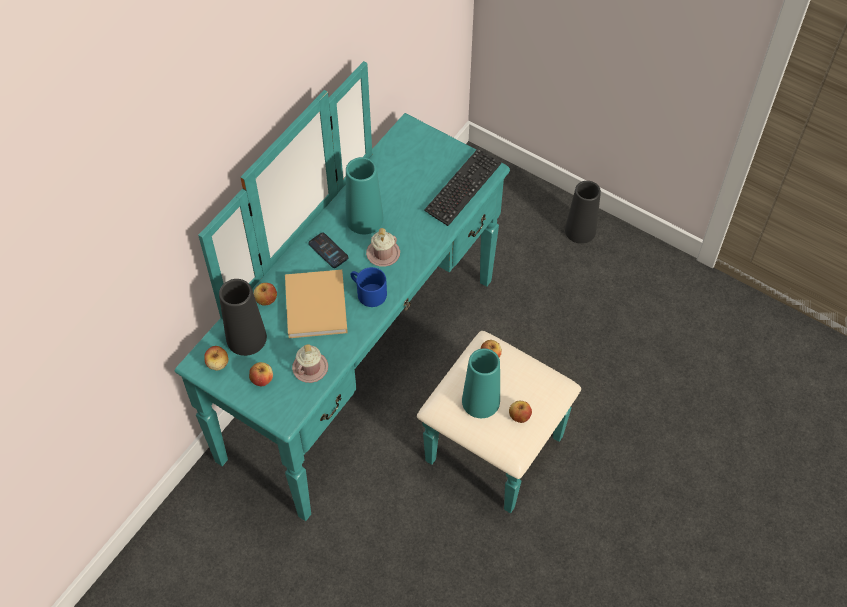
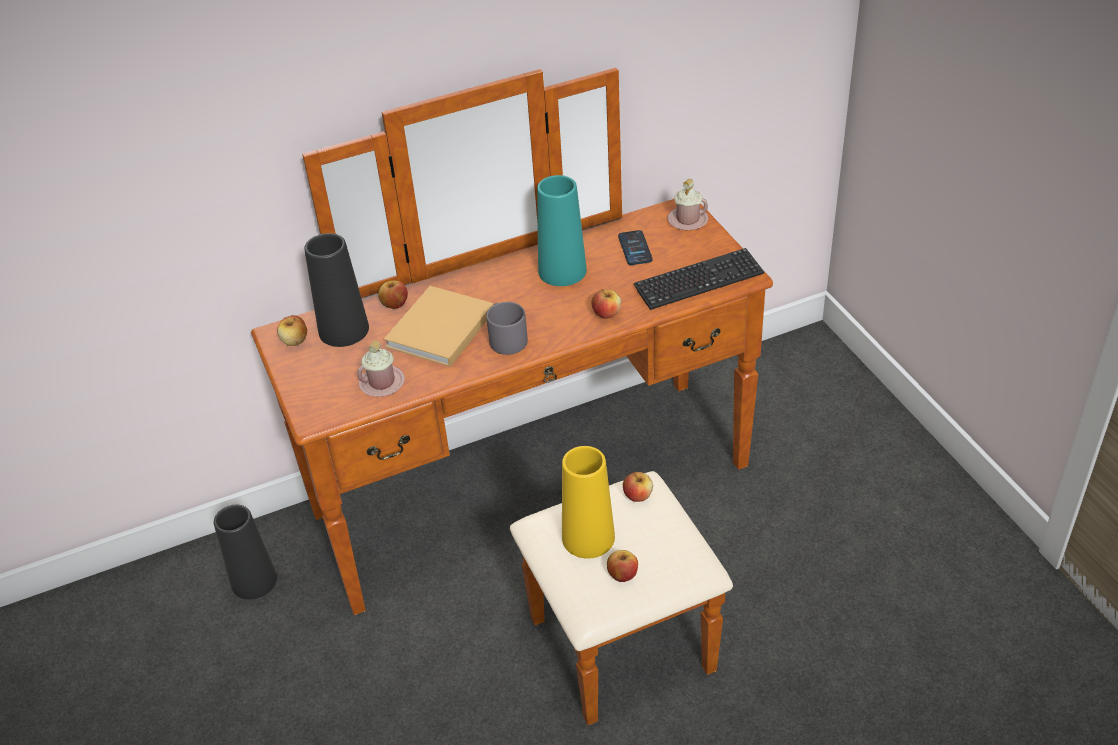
camera: 35 degrees right, 15 degrees down
(262, 379) = (324, 373): apple -> apple (606, 314)
(328, 251) = (498, 285): phone -> phone (635, 248)
(367, 292) = (505, 338): blue mug -> grey mug
(383, 254) = (554, 309): pink mug -> pink mug (687, 220)
(390, 384) = (552, 521): turquoise dresser -> brown dresser
(480, 401) = (588, 537): turquoise vase -> yellow vase
(580, 230) = (898, 458): black vase -> black vase (254, 581)

